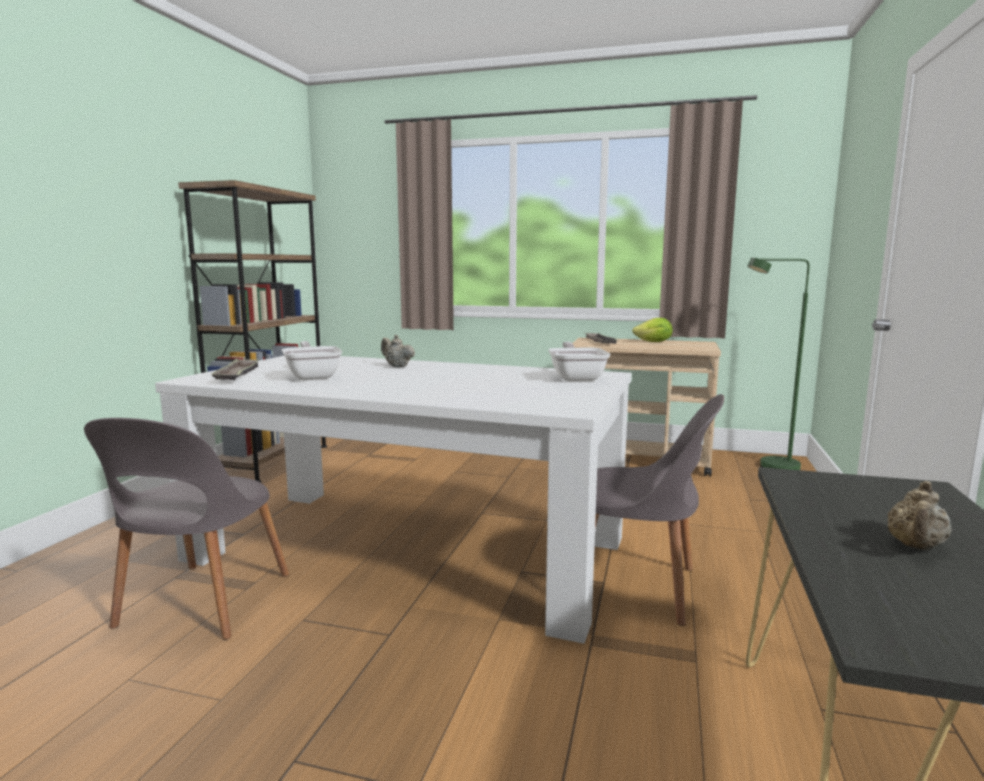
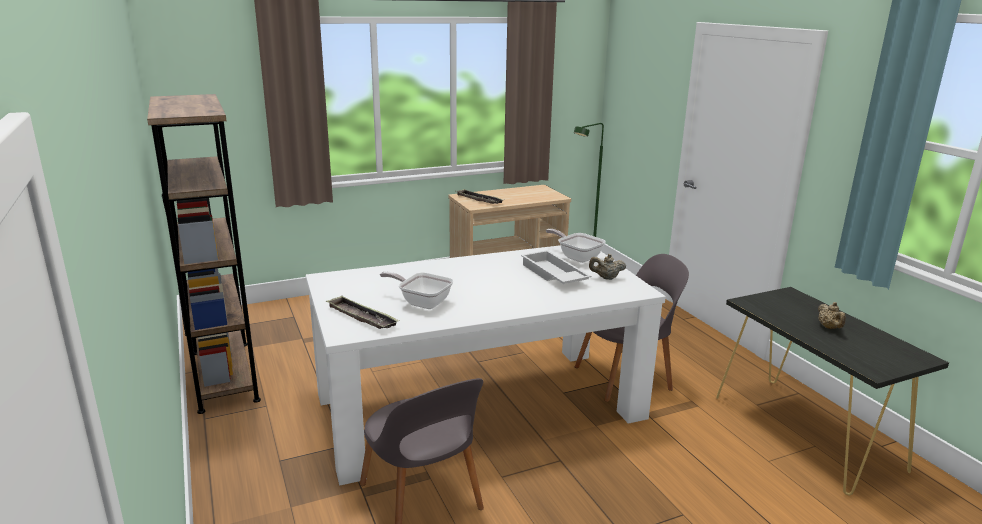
camera: 40 degrees left, 10 degrees up
(397, 366) = (441, 272): beige teapot -> beige teapot (606, 278)
(501, 383) = (552, 275): none -> white tray
(654, 342) = (512, 193): lettuce -> none

